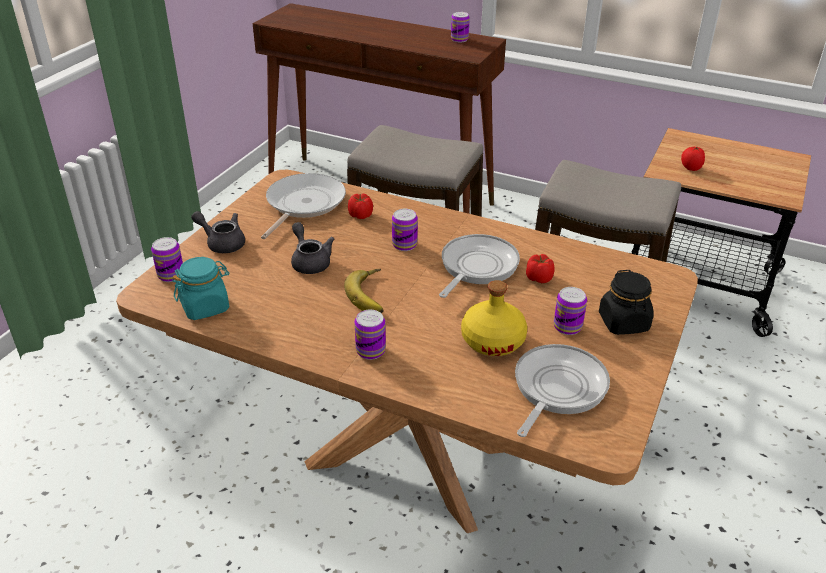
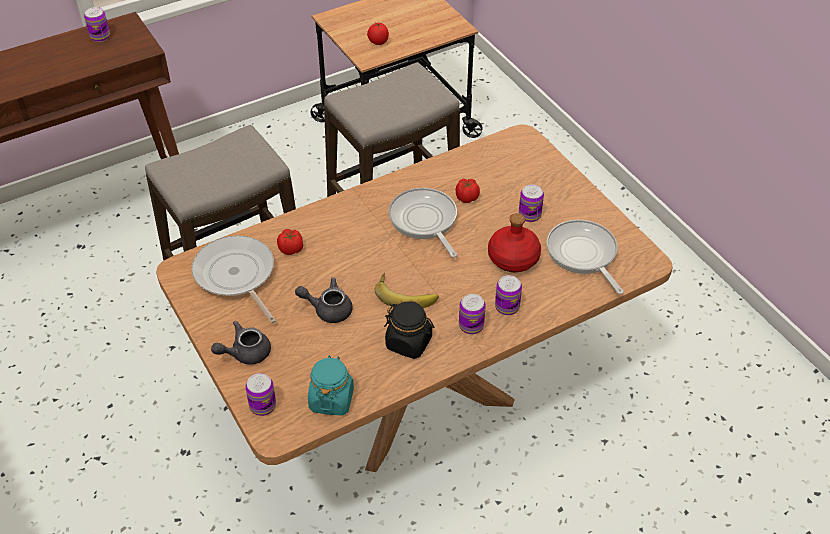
camera: 55 degrees left, 10 degrees up
(404, 245) = (358, 244): can -> can (507, 307)
(492, 340) = (512, 258): yellow bottle -> red bottle
(624, 323) = (548, 187): black jar -> black jar (409, 343)

